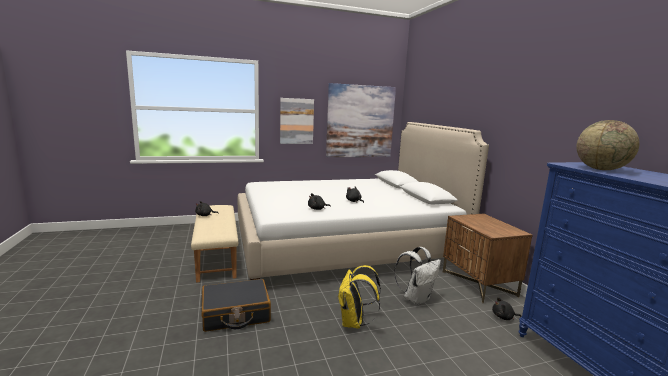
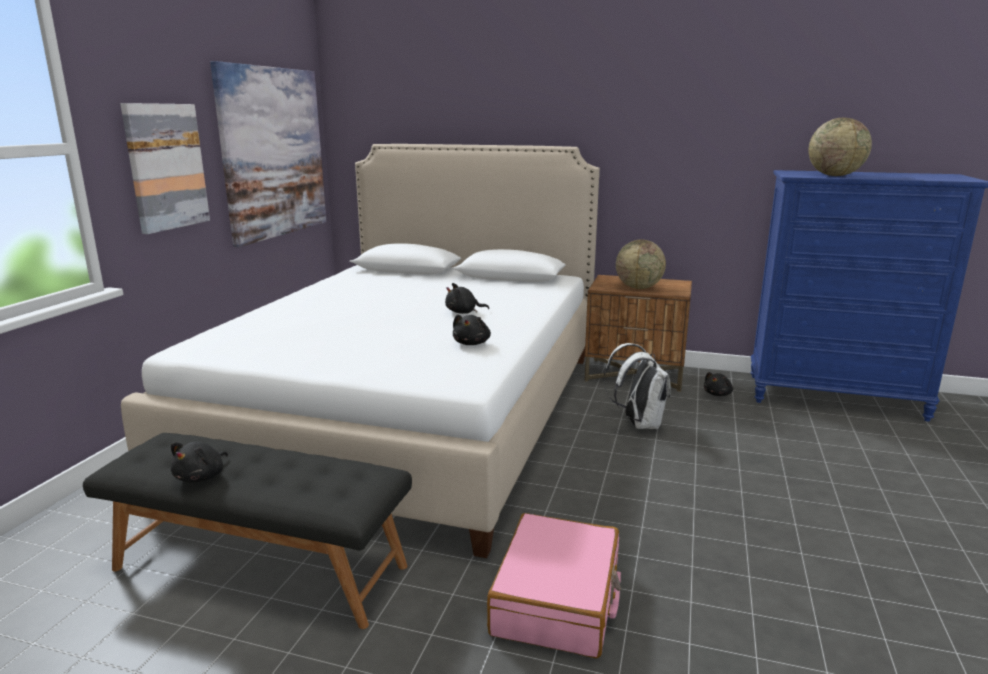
camera: 55 degrees left, 5 degrees up
(217, 256) = (261, 566): beige bench -> black bench
(236, 314) = (558, 600): black suitcase -> pink suitcase
(354, 323) = (669, 490): yellow backpack -> none
(479, 224) = (638, 288): none -> globe

